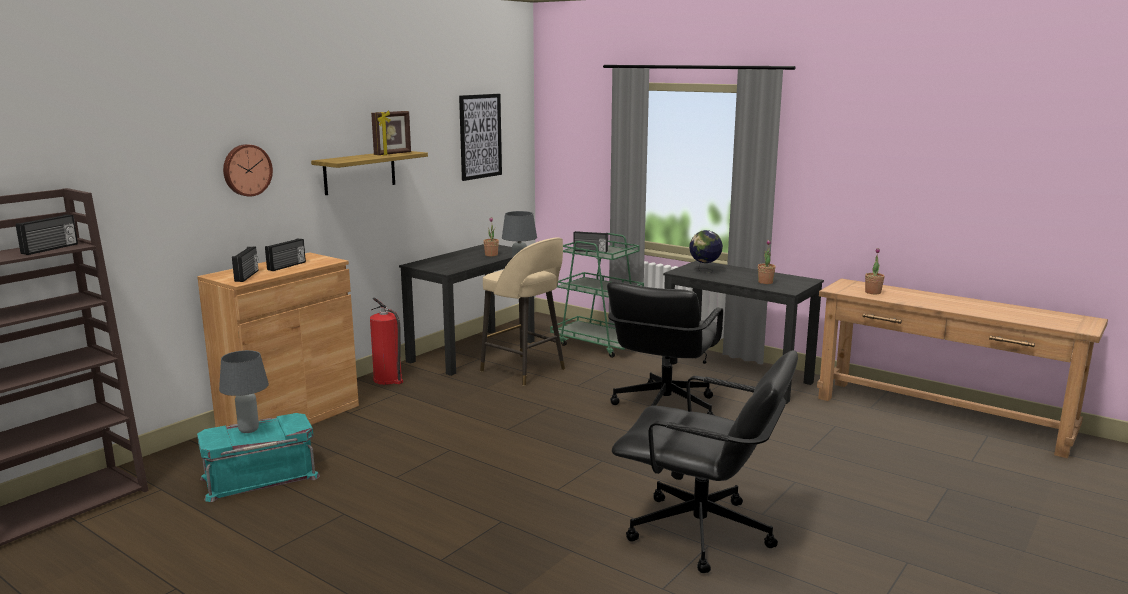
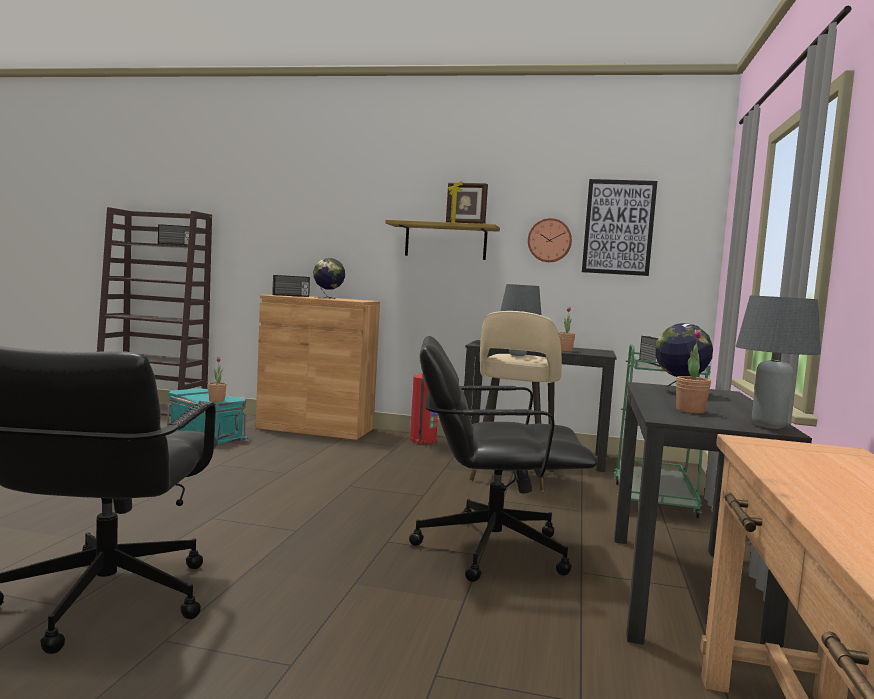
camera: 65 degrees right, 10 degrees down
(246, 170) = (336, 222): wall clock -> wall clock (549, 240)
(248, 430) = (207, 395): grey table lamp -> grey table lamp (767, 426)
(287, 266) = (328, 298): radio -> globe
(873, 292) = (805, 463): potted plant -> potted plant (216, 401)

